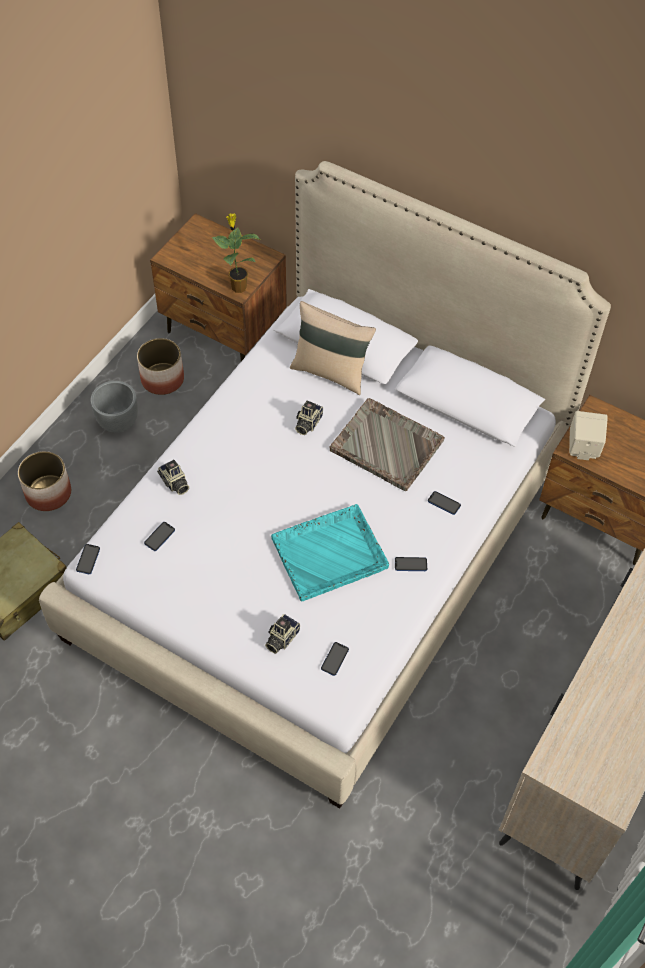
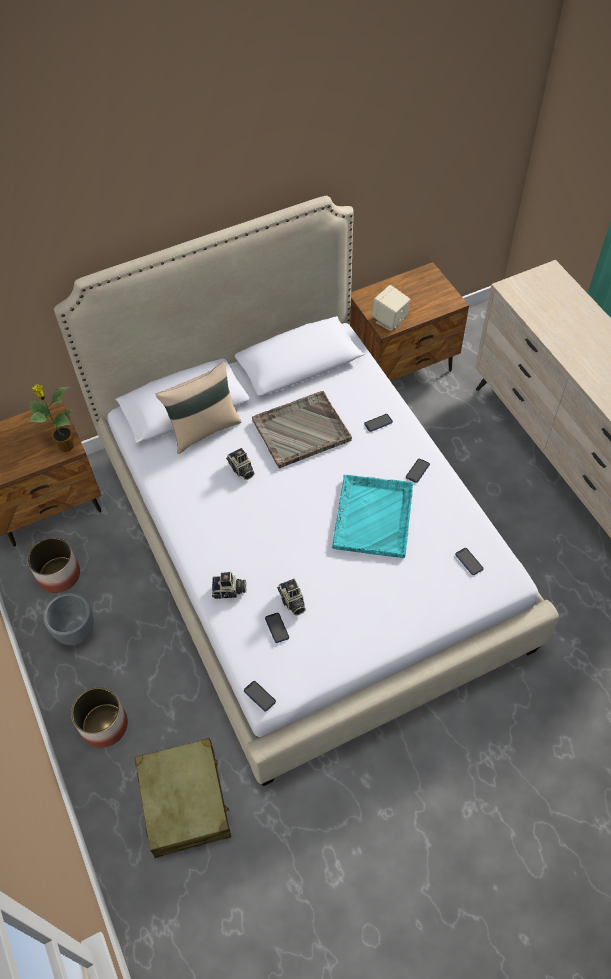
camera: 55 degrees left, 0 degrees up
(281, 638) = (429, 588): camera -> camera (292, 601)

